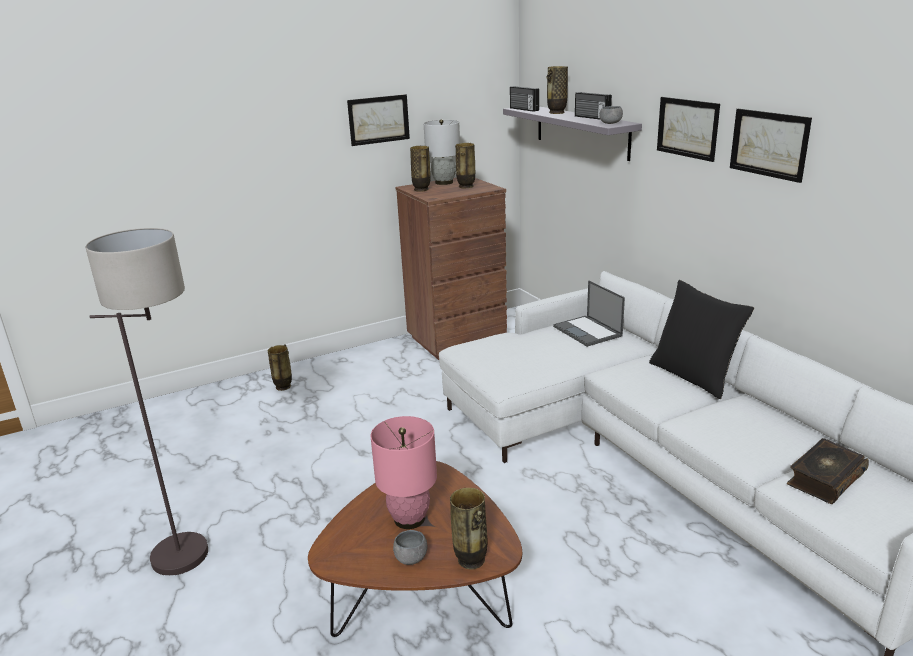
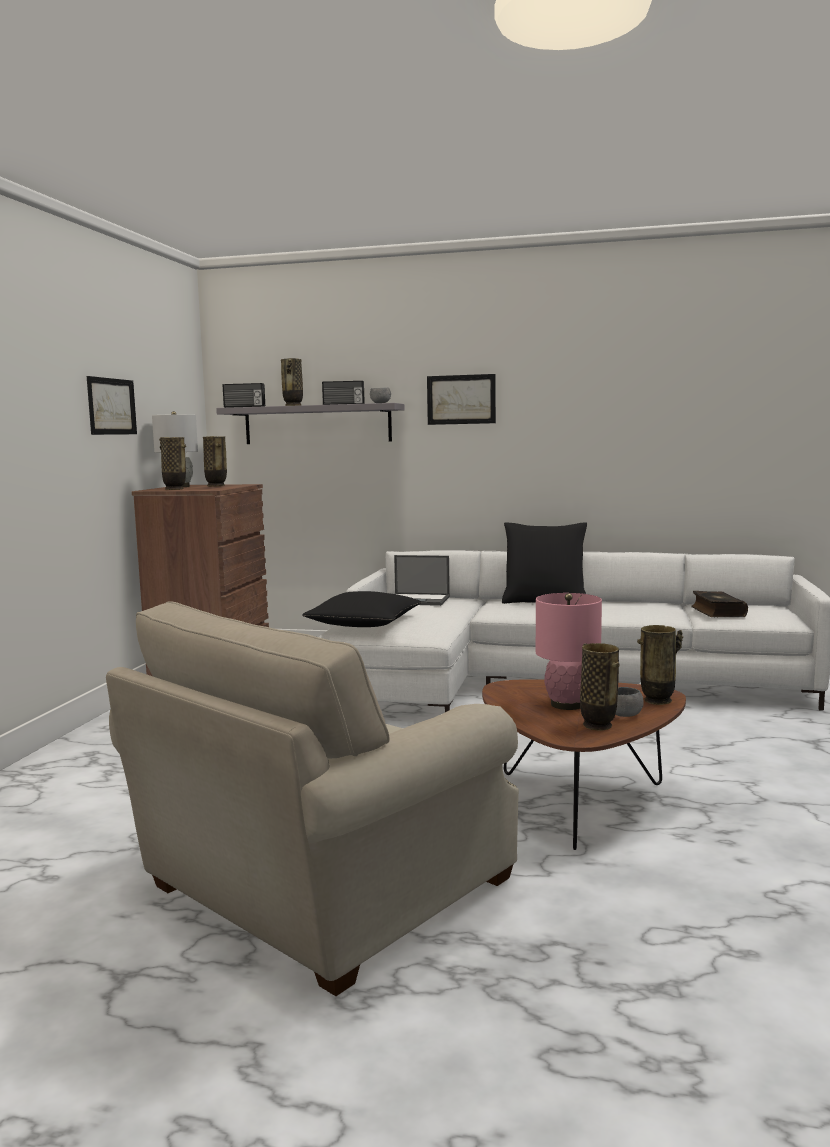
camera: 50 degrees left, 15 degrees down
(196, 555) = (322, 888): grey floor lamp -> beige armchair
(283, 387) = (83, 765): vase -> vase (597, 725)
(488, 348) = (364, 624): none -> black pillow
(769, 144) = (549, 399): picture -> none

